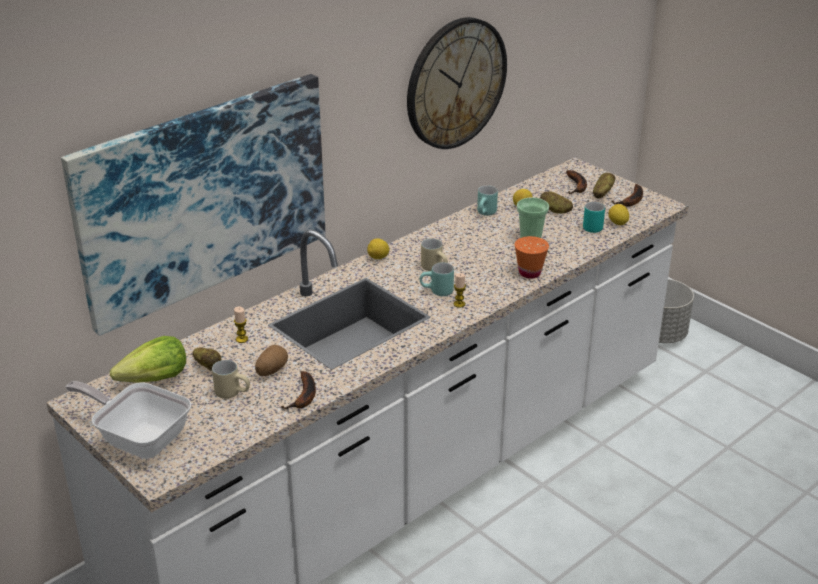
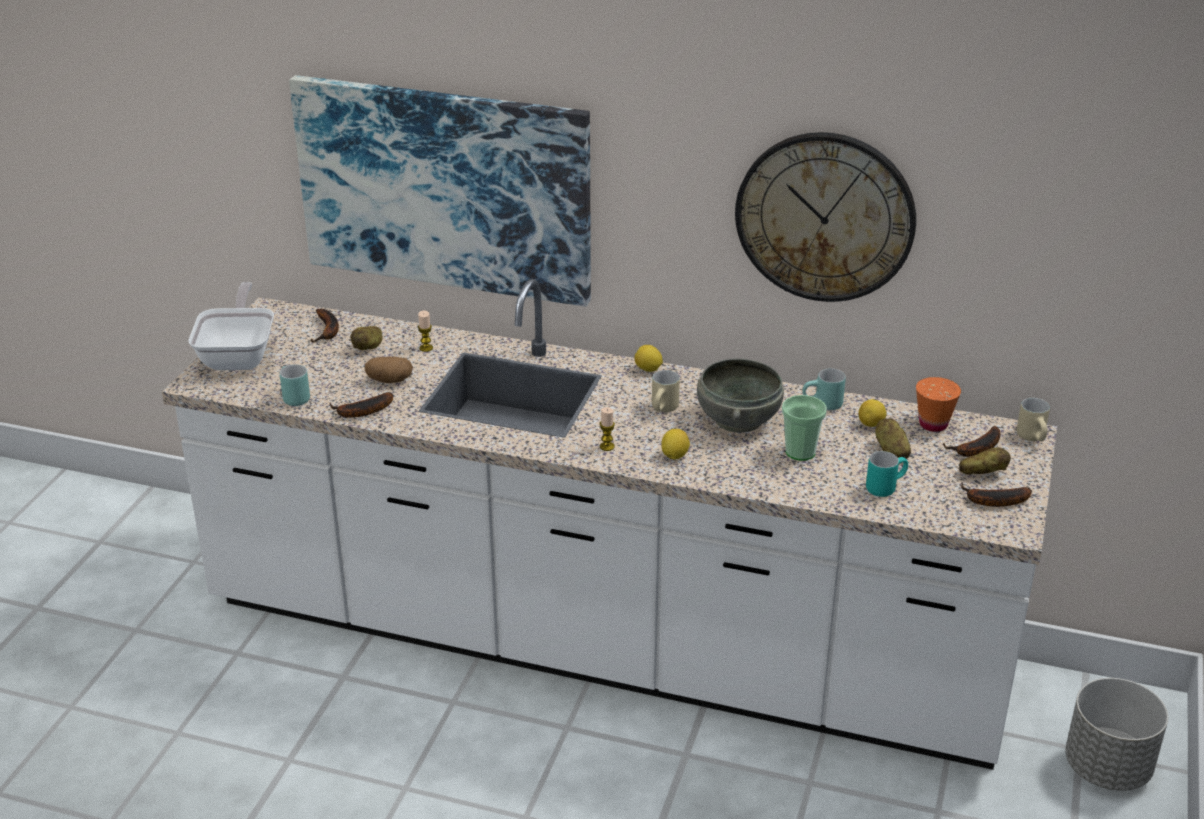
camera: 60 degrees right, 0 degrees up
(155, 379) = (327, 330): lettuce -> banana
(233, 392) = (339, 374): beige mug -> beige mug (1034, 438)
(437, 292) = (616, 426): turquoise mug -> turquoise mug (292, 398)
(473, 247) = (737, 419): none -> grey bowl
(529, 273) = (721, 473): orange cup -> orange cup (933, 424)
(617, 223) = (917, 505): lemon -> lemon (674, 455)

